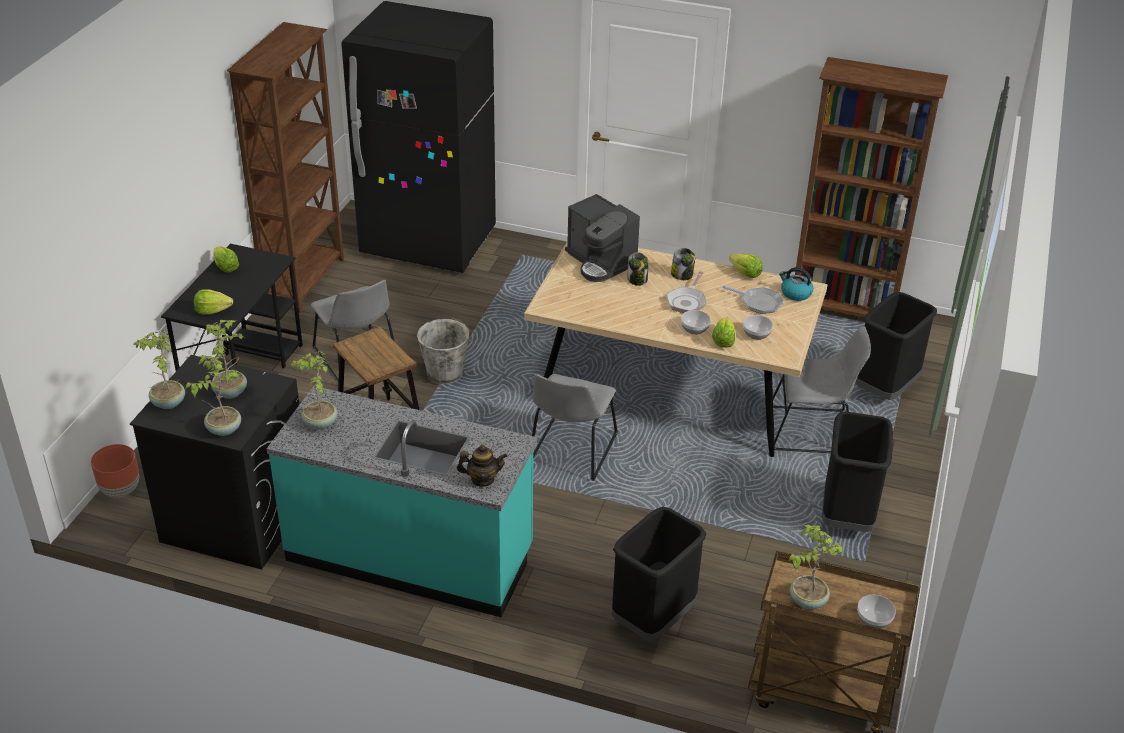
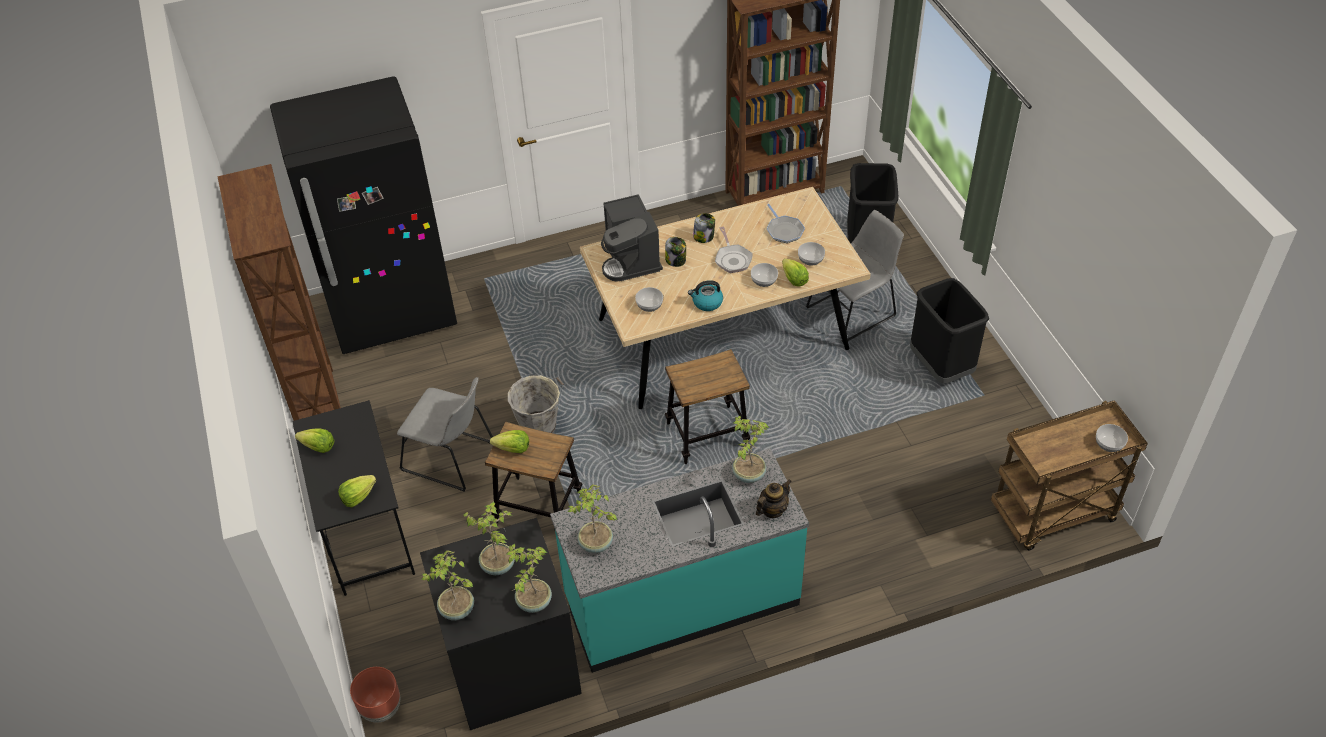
camera: 35 degrees left, 10 degrees up
(571, 452) = (707, 435): grey chair -> stool
(576, 299) = (650, 305): none -> bowl
(601, 262) = (631, 259): coffee machine -> coffee machine turned 60 degrees clockwise
(653, 619) = (899, 533): black trash can -> none
(745, 273) = (747, 209): lettuce -> lettuce (513, 449)
(759, 303) = (784, 230): frying pan -> frying pan turned 75 degrees clockwise
(795, 293) = (800, 207): kettle -> kettle (707, 303)
(807, 600) = (1057, 457): potted plant -> potted plant (748, 474)

